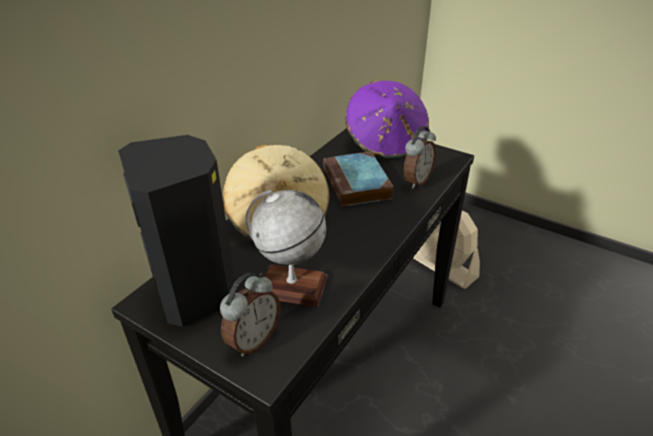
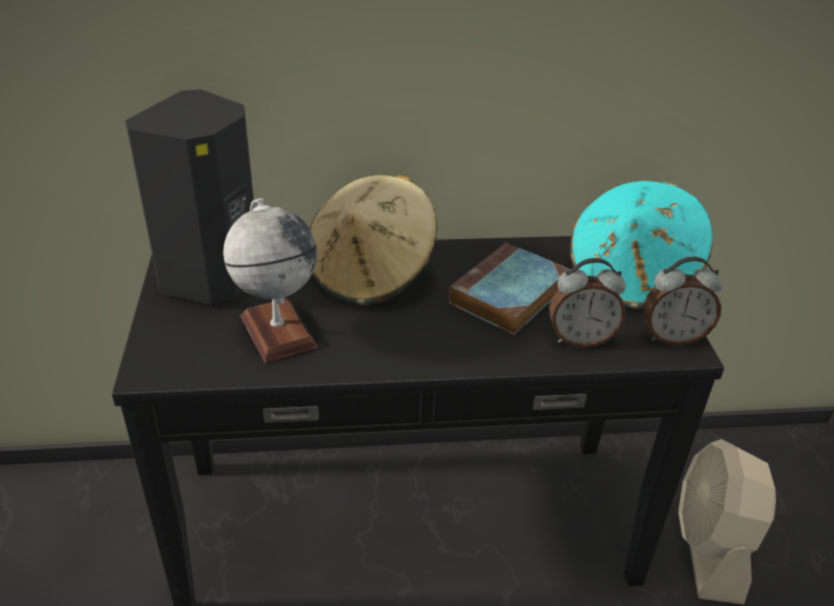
camera: 50 degrees right, 0 degrees up
(253, 340) = (182, 343): alarm clock -> alarm clock (672, 337)
(385, 142) = (632, 278): purple hat -> turquoise hat

